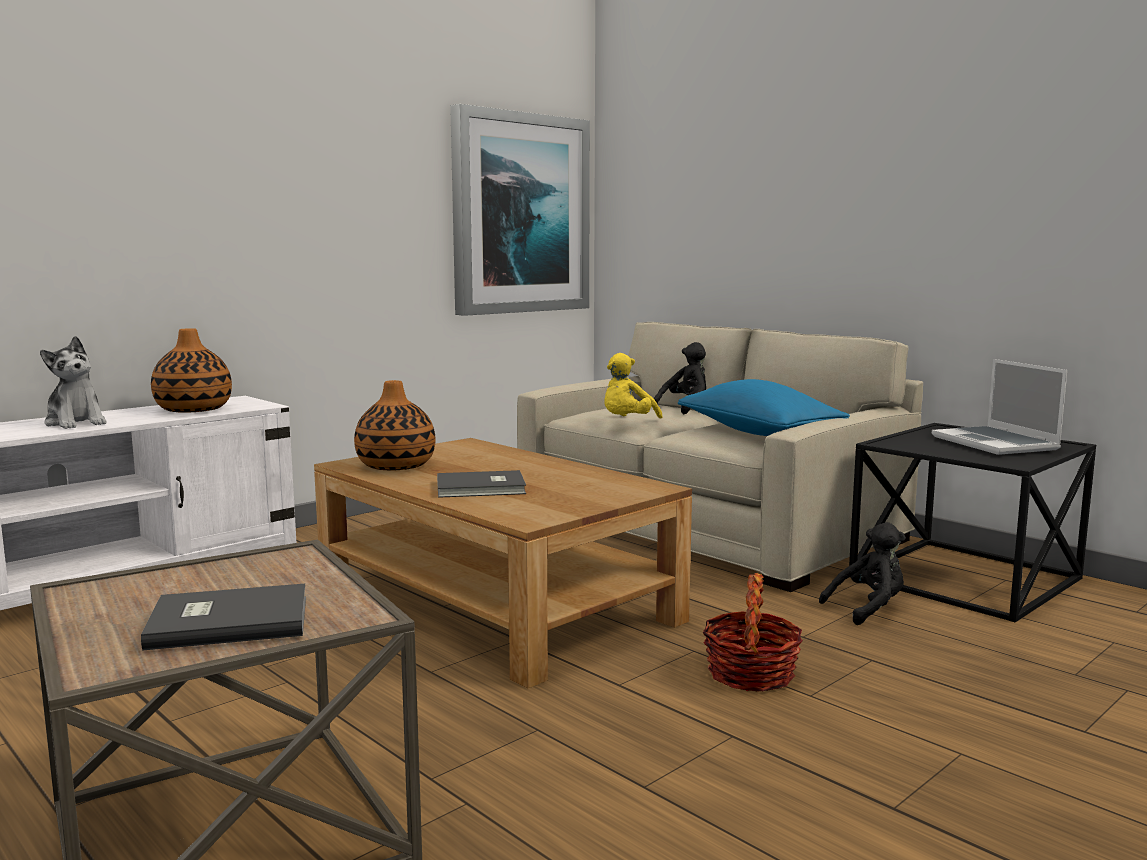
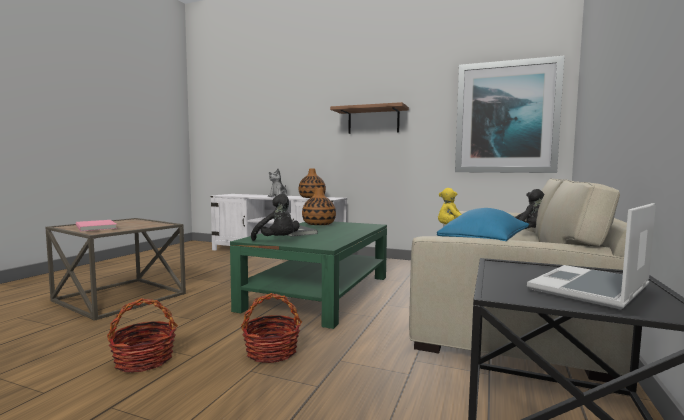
camera: 65 degrees right, 5 degrees down
(227, 621) = (97, 227): grey book -> pink book
(293, 201) = (373, 121): none -> shelf
(496, 602) = (319, 292): brown coffee table -> green coffee table
(726, 782) = (144, 360): none -> basket
(868, 609) = (414, 378): black plush toy -> black plush toy (278, 241)

